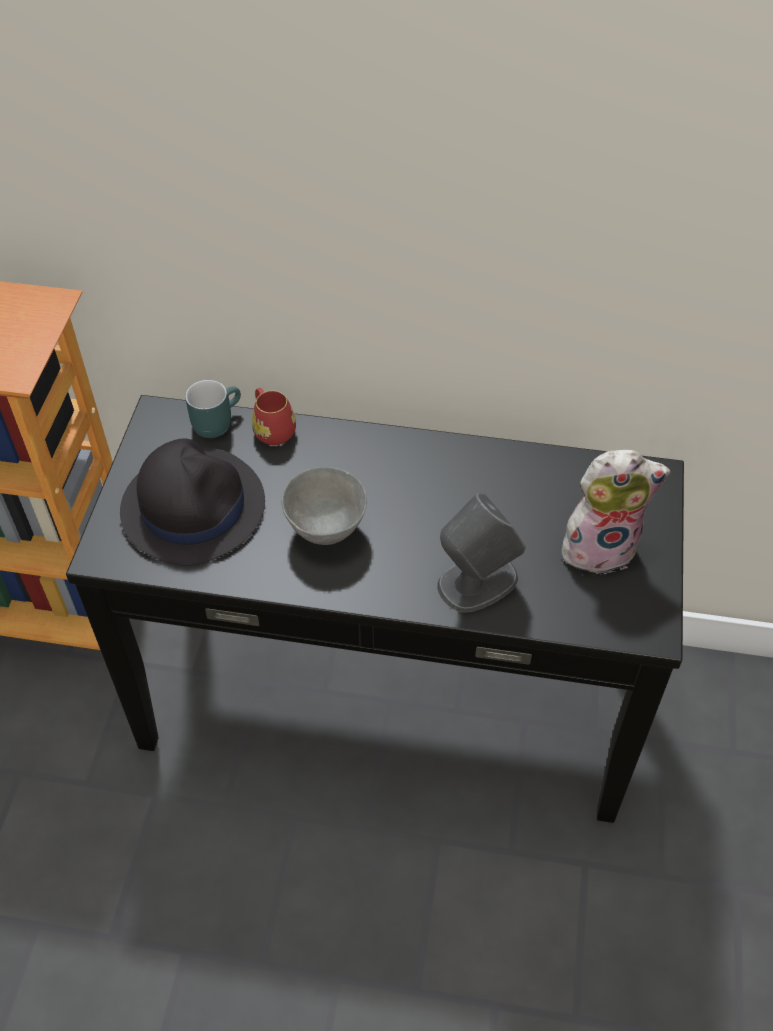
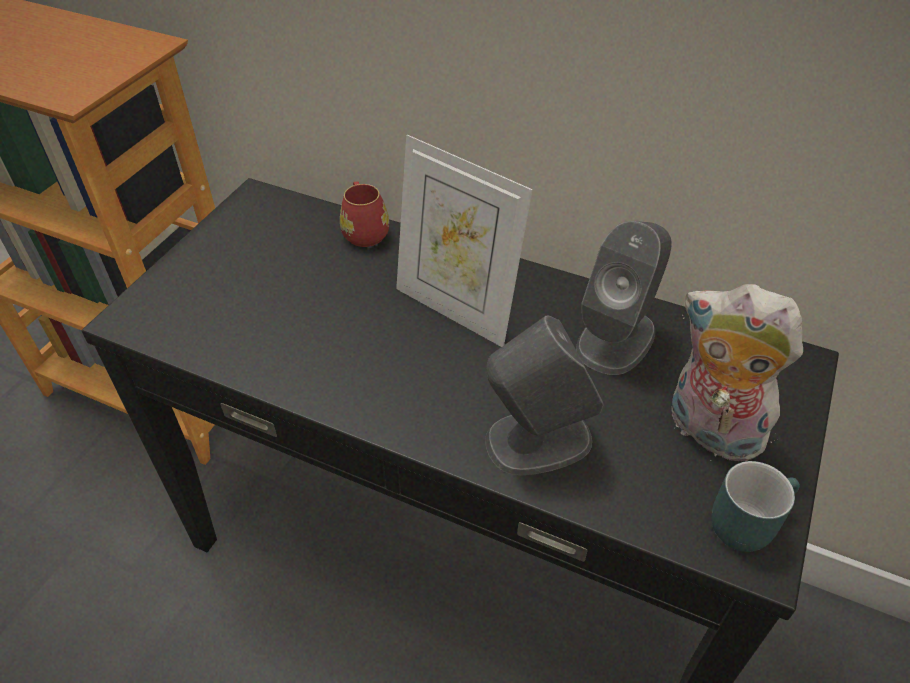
camera: 15 degrees right, 5 degrees down
(193, 506) = (246, 289): black hat -> none
(215, 420) = (310, 213): turquoise mug -> turquoise mug (745, 519)
(327, 530) = (380, 343): grey bowl -> none
(378, 486) = (456, 309): none -> picture frame
(513, 485) = (616, 339): none -> grey speaker
(600, 547) = (708, 431): plush toy -> plush toy turned 150 degrees counterclockwise

